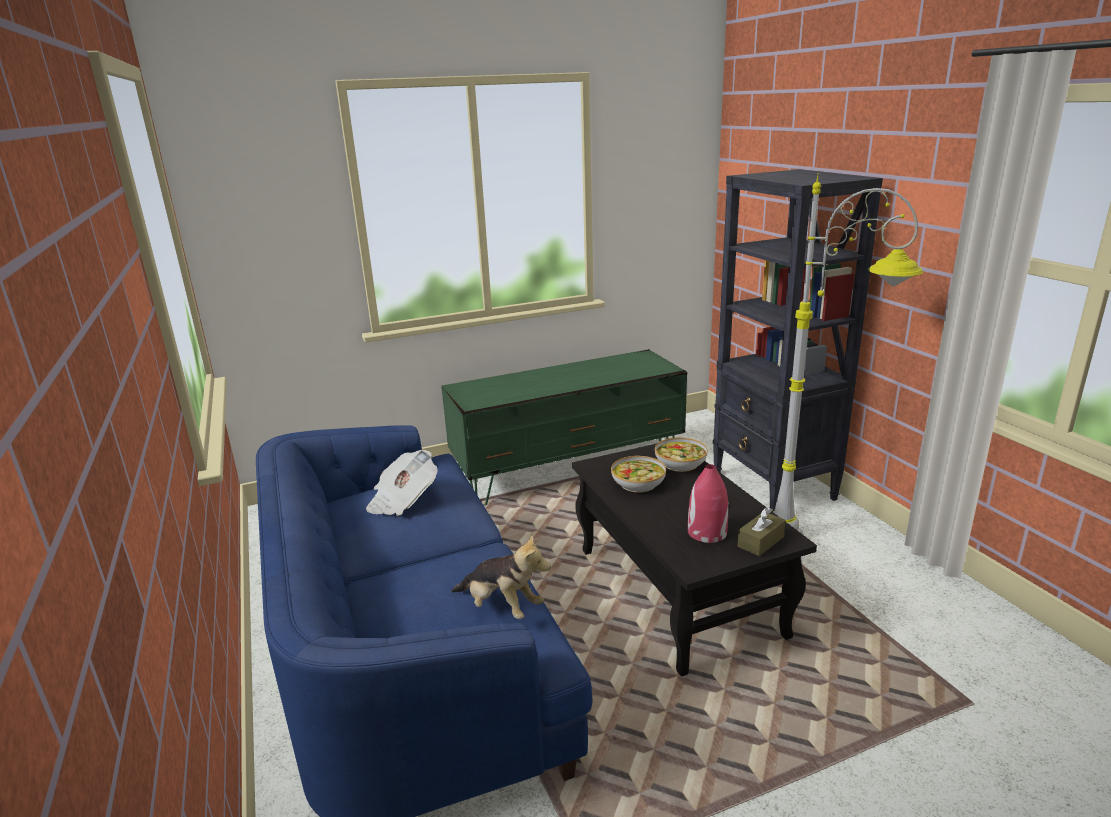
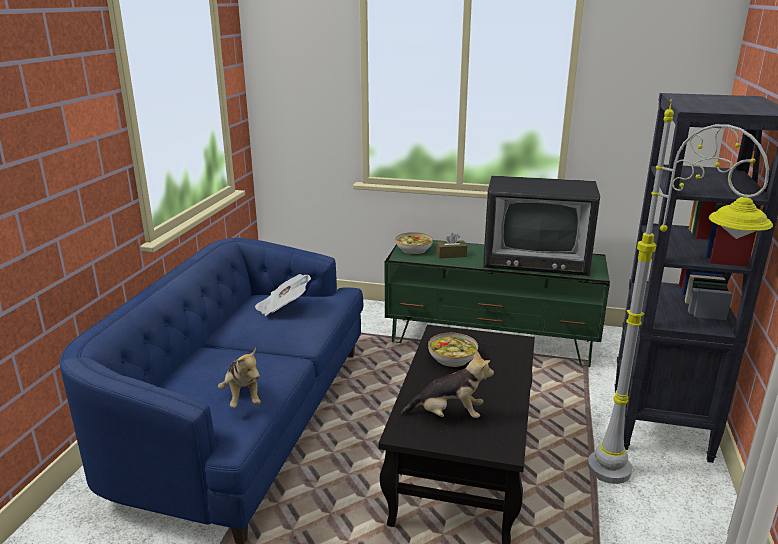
camera: 35 degrees right, 0 degrees up
(602, 370) = (536, 260): none -> television
(680, 463) = (508, 356): bowl -> bowl (414, 249)
(706, 532) = (448, 415): red vase -> plush toy
(760, 542) = (480, 441): brown tissue box -> brown tissue box (451, 255)

